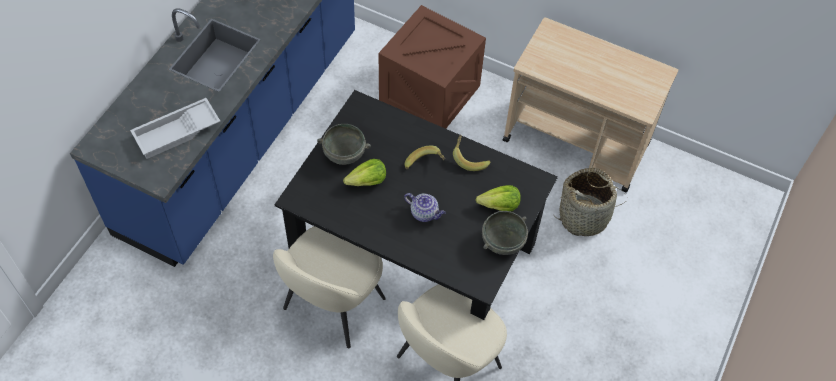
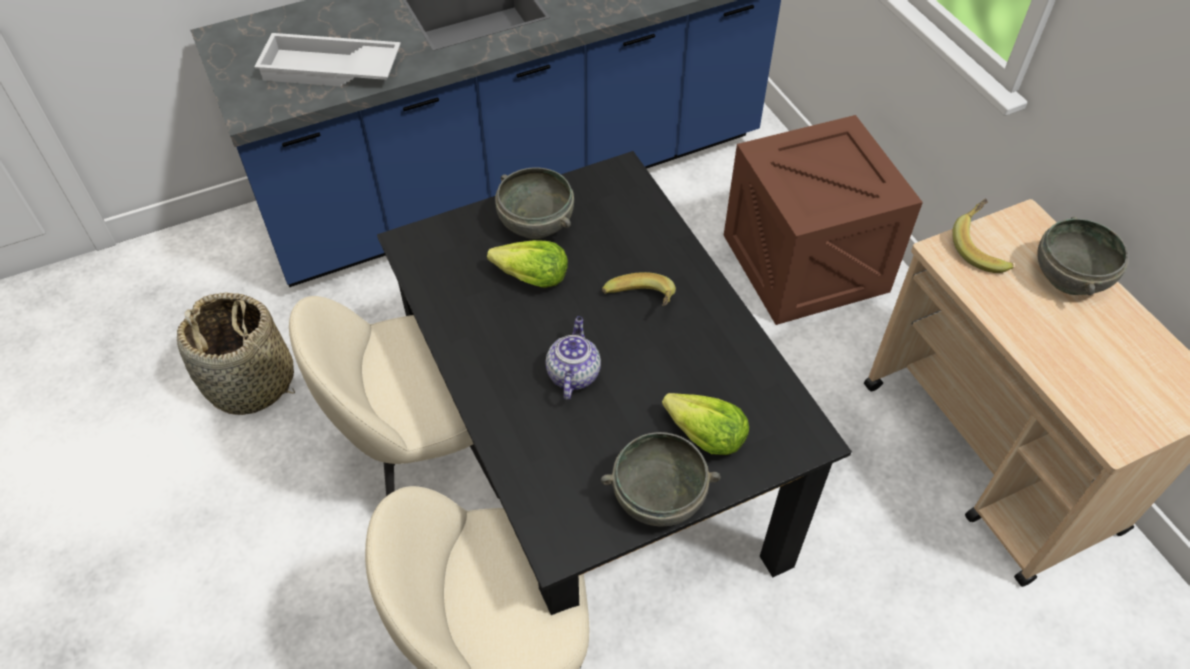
camera: 40 degrees right, 5 degrees down
(425, 213) = (573, 373): teapot -> teapot turned 150 degrees counterclockwise
(470, 158) = (721, 335): banana -> banana (981, 248)
(584, 48) = (1070, 277): none -> grey bowl
(584, 216) = (914, 578): basket -> basket (251, 383)

